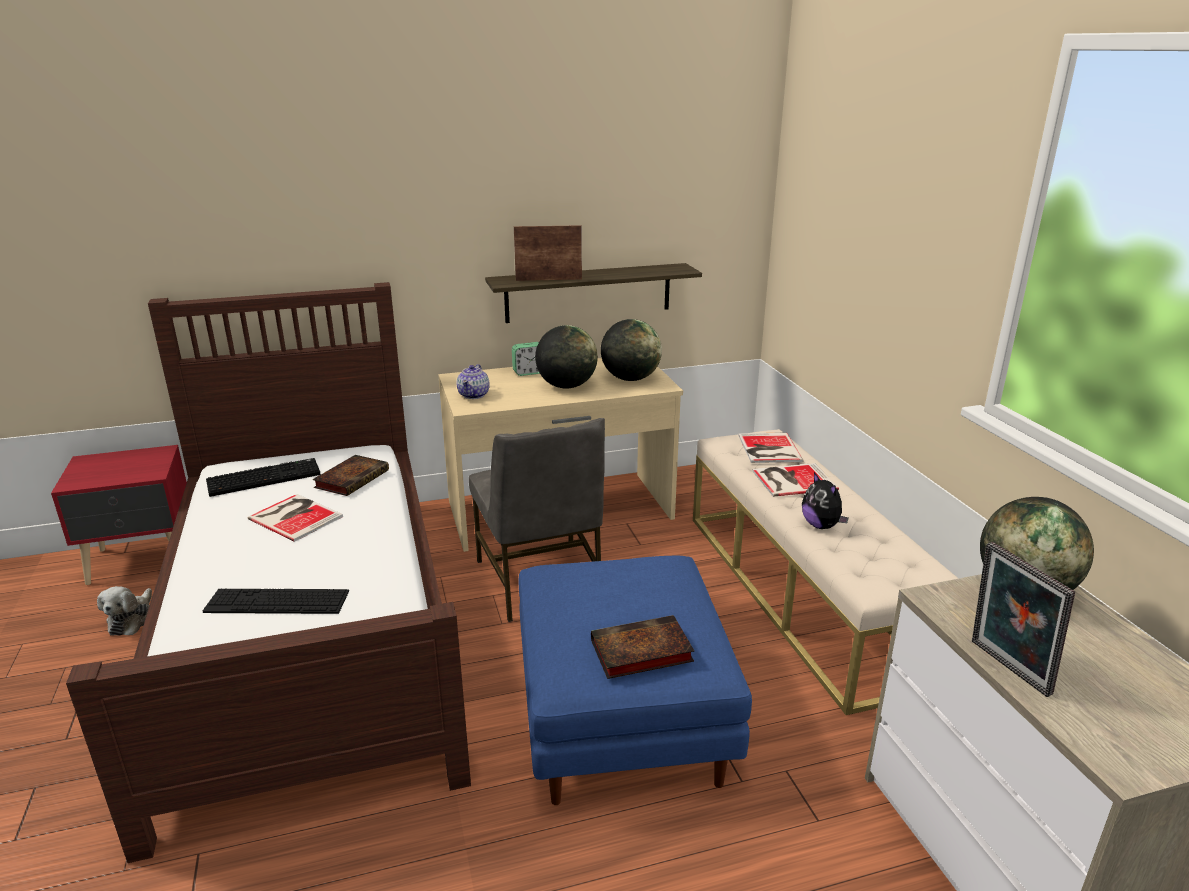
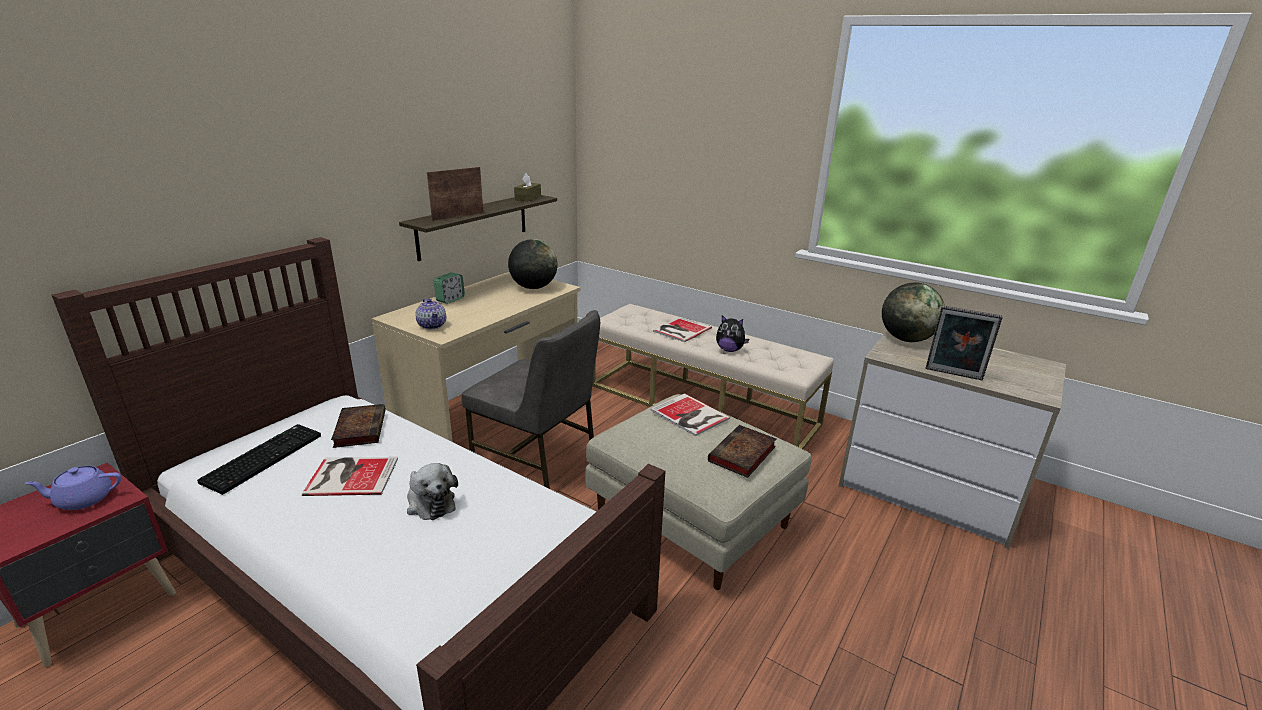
camera: 40 degrees left, 0 degrees up
(131, 619) = (166, 666): plush toy -> plush toy (430, 502)
(136, 467) = (83, 500): none -> purple teapot
(277, 601) = (441, 543): keyboard -> none
(566, 386) = (496, 302): globe -> none
(623, 719) = (694, 519): blue ottoman -> beige ottoman
(666, 268) = (528, 198): none -> brown tissue box
(768, 449) = (643, 316): book -> book (690, 415)

